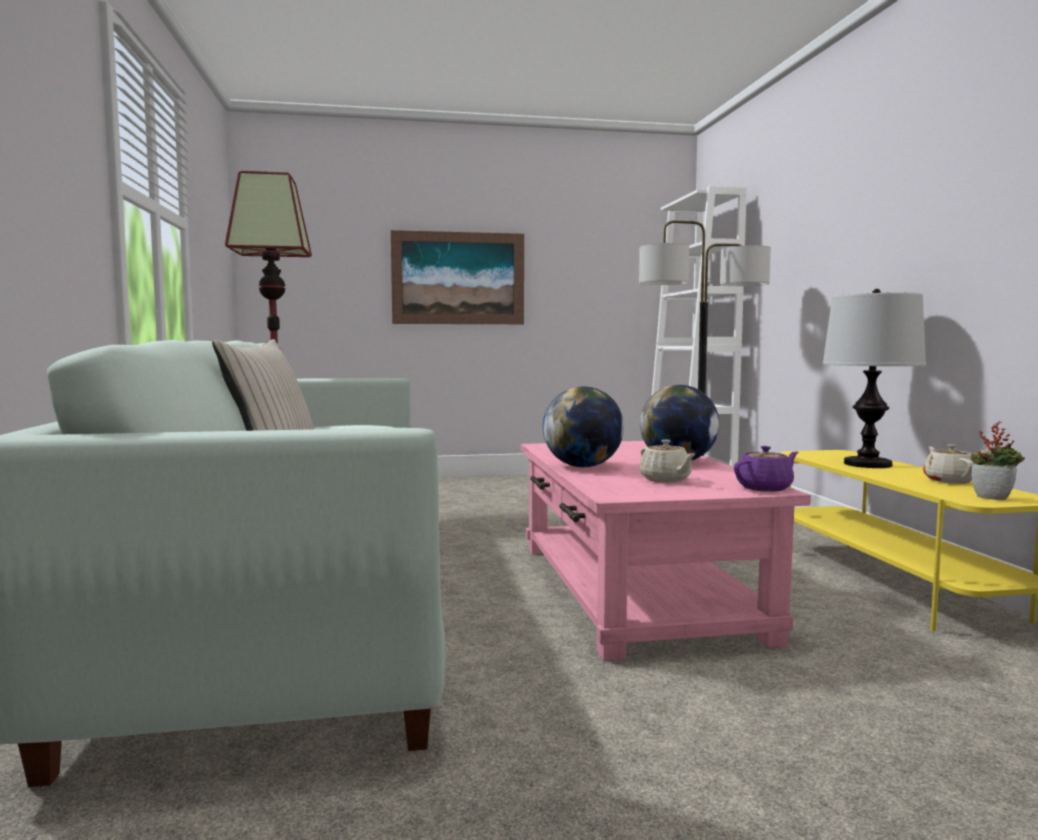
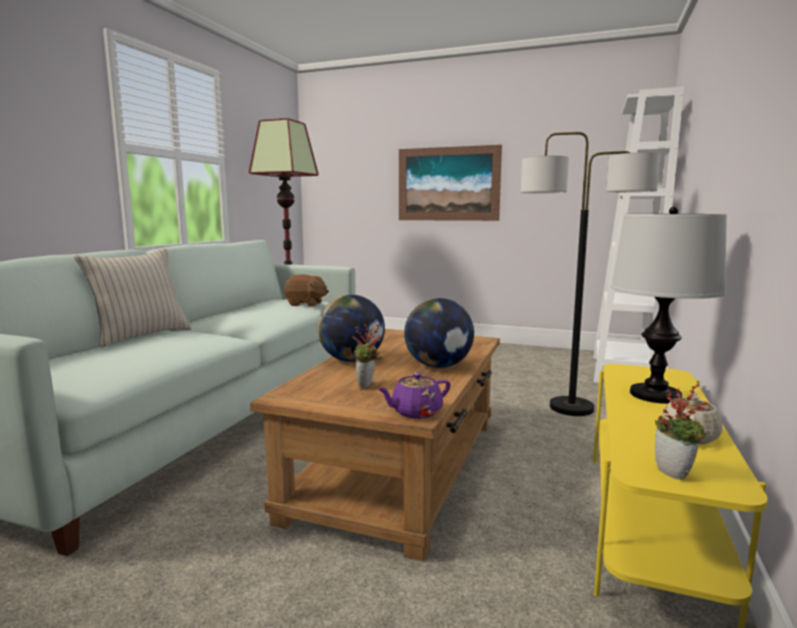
camera: 30 degrees right, 5 degrees up
(379, 427) = (306, 304): none -> brown plush toy
(633, 588) = (400, 465): pink coffee table -> brown coffee table
(666, 480) = (367, 386): beige teapot -> potted plant
(765, 488) = (415, 412): purple teapot -> purple teapot turned 150 degrees clockwise

